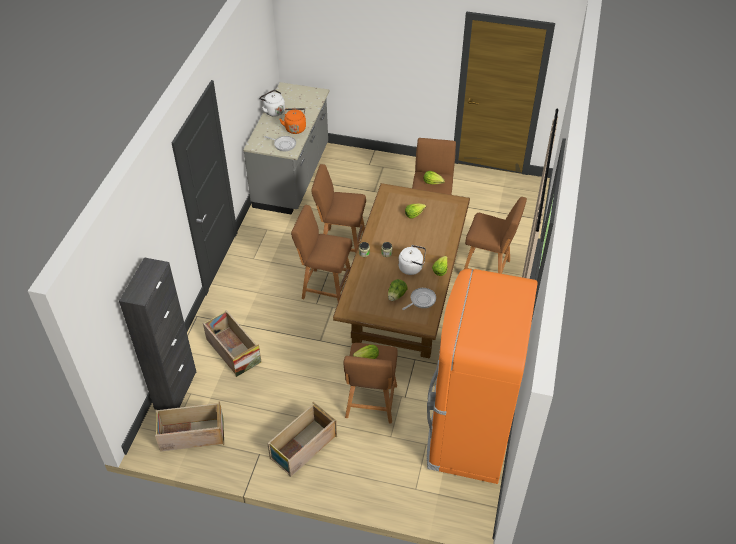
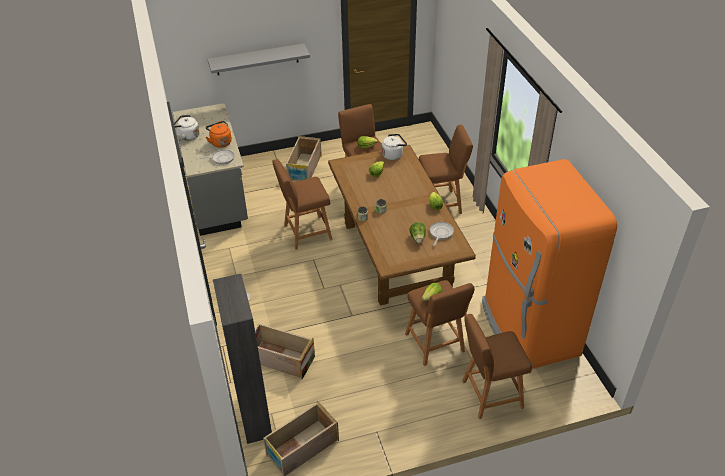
camera: 30 degrees left, 5 degrees down
(303, 447) = (409, 407): crate -> crate (304, 168)
(324, 287) = (320, 272): brown stool -> brown stool (489, 395)
(369, 57) = (257, 59): none -> grey shelf
(412, 268) = (411, 212): white kettle -> white kettle (393, 154)

